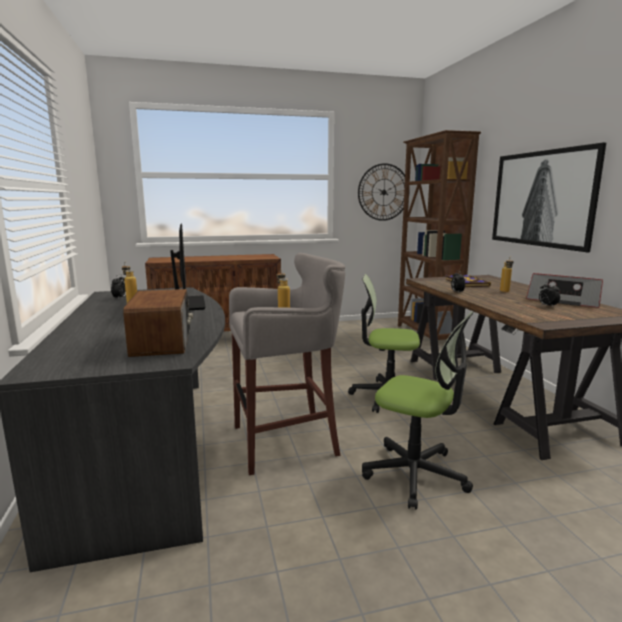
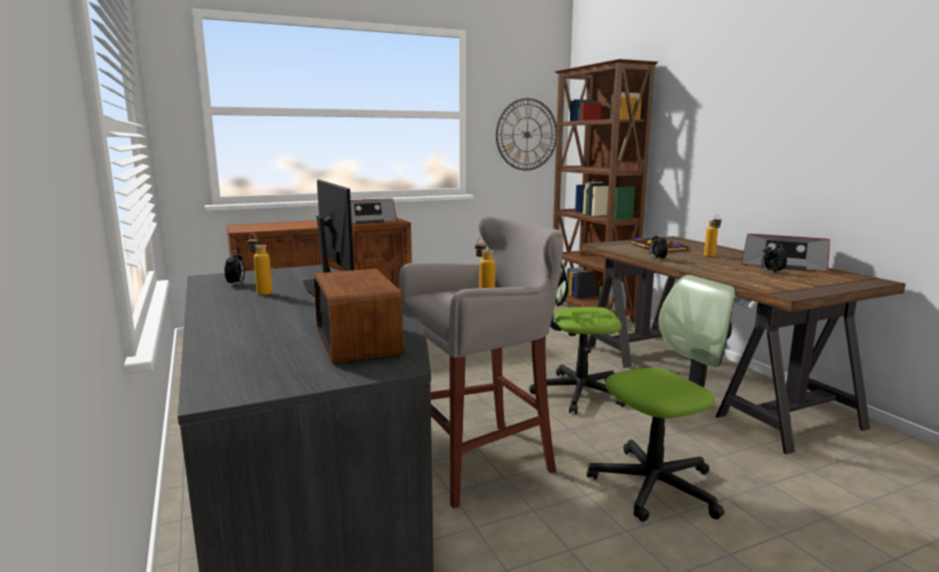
camera: 10 degrees left, 0 degrees up
(249, 257) = (366, 221): none -> radio
(415, 474) = (655, 485): office chair -> office chair turned 45 degrees counterclockwise
(541, 198) = (742, 144): picture -> none

